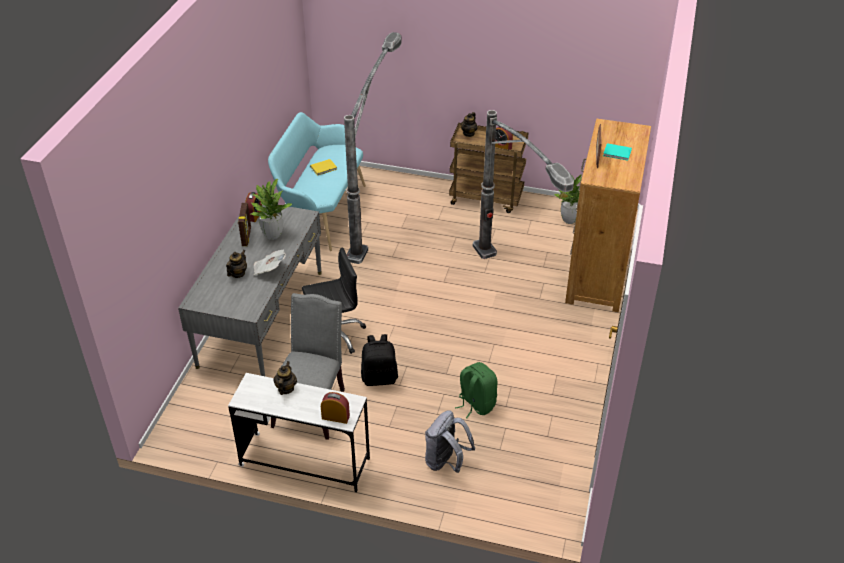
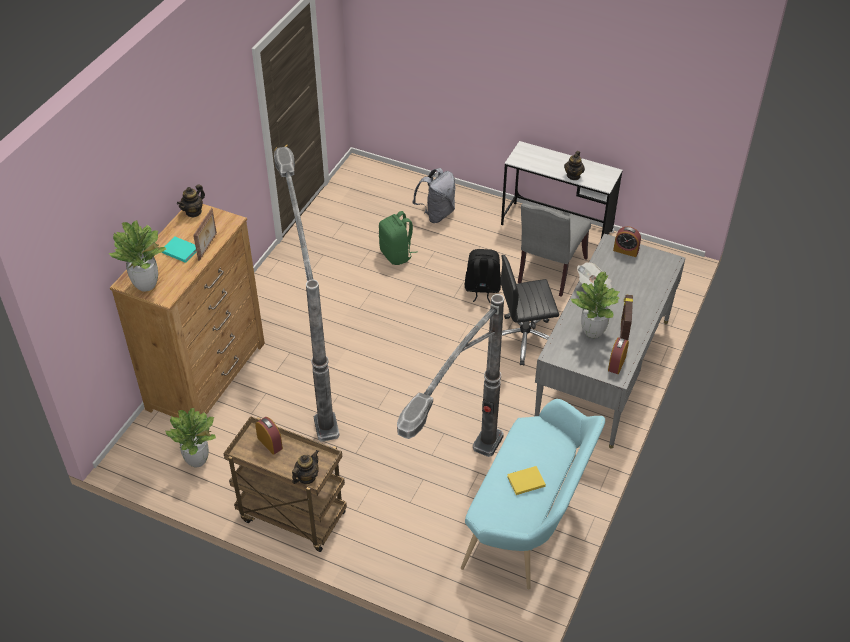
camera: 170 degrees left, 5 degrees up
(238, 273) = (628, 287): teapot -> teapot (193, 212)
(335, 417) = (532, 151): alarm clock -> alarm clock (626, 250)
(624, 129) = (146, 285): none -> potted plant

